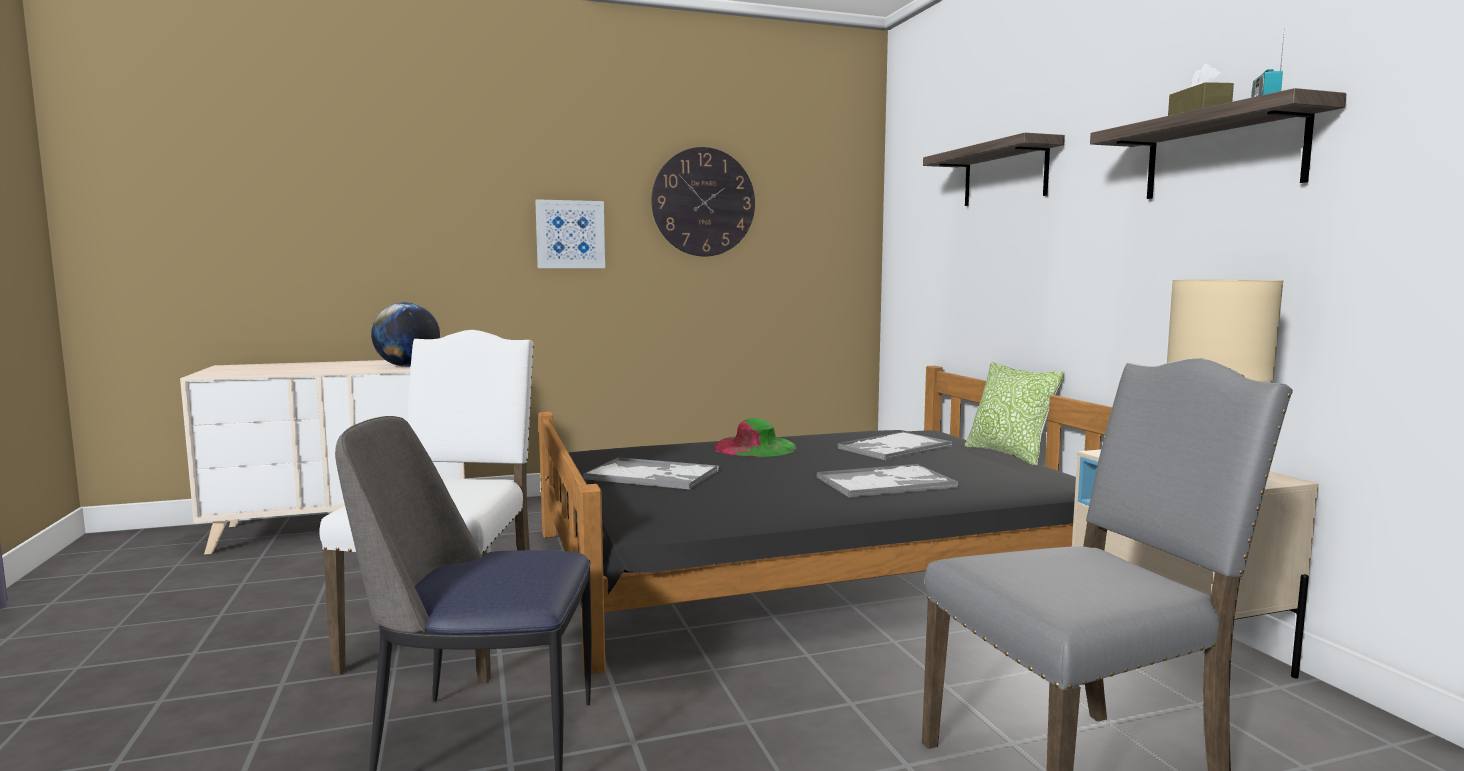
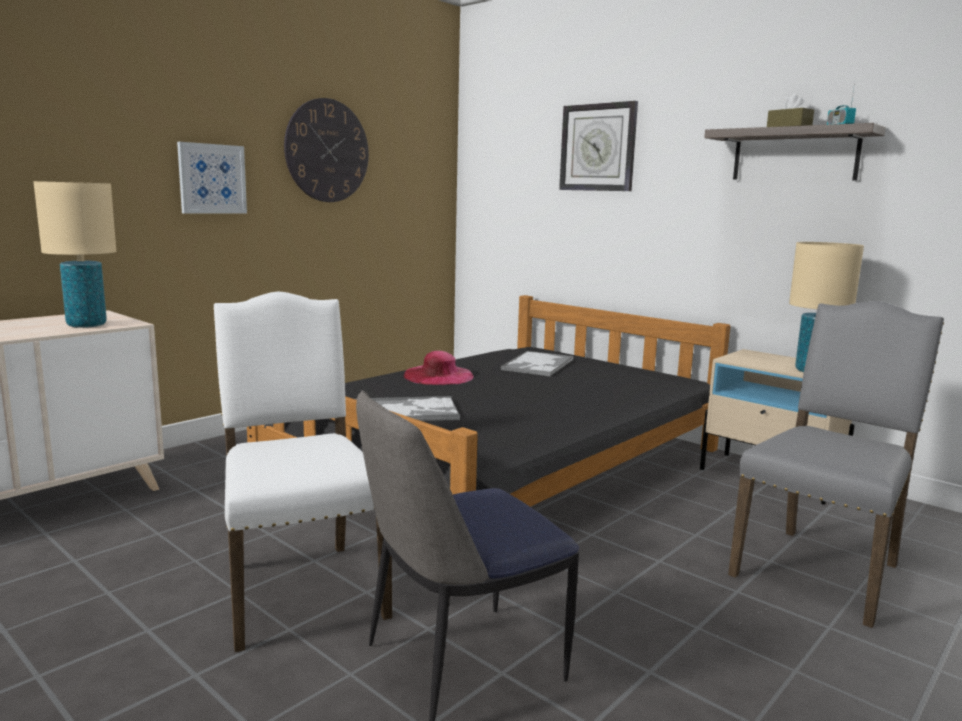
camera: 30 degrees left, 5 degrees up
(408, 366) = (86, 325): globe -> beige table lamp
(755, 447) = (438, 376): green hat -> pink hat
(886, 483) = (583, 395): tray -> none
(1004, 174) = (598, 147): shelf -> wall clock
(1009, 454) = (613, 362): pillow -> none

